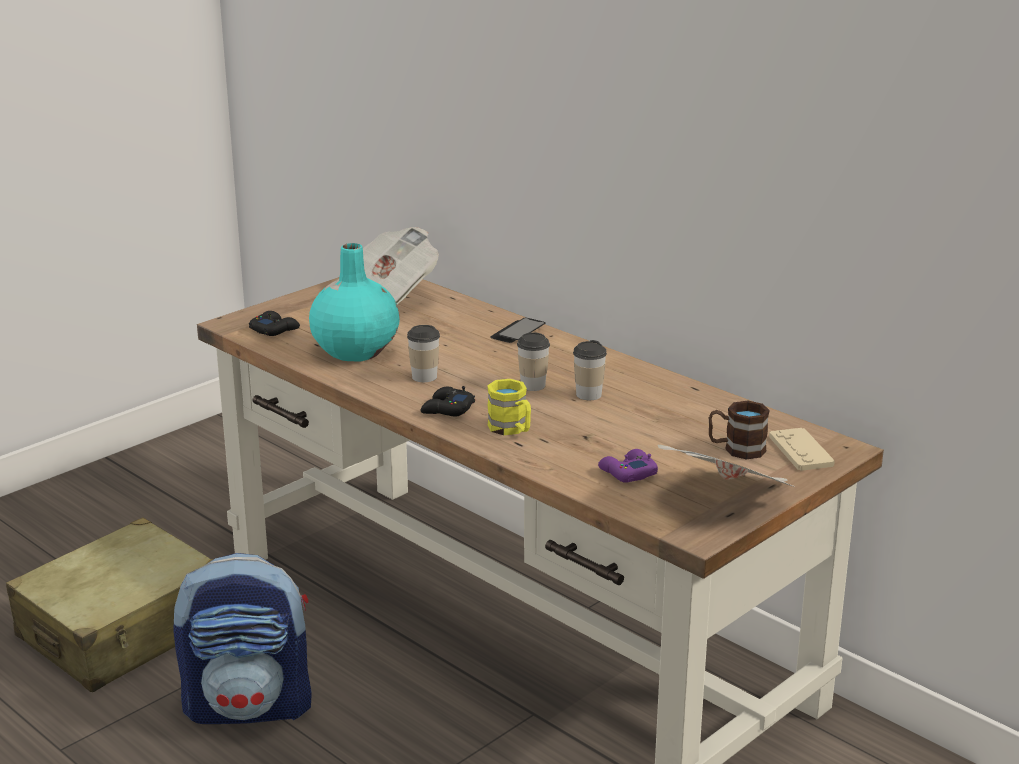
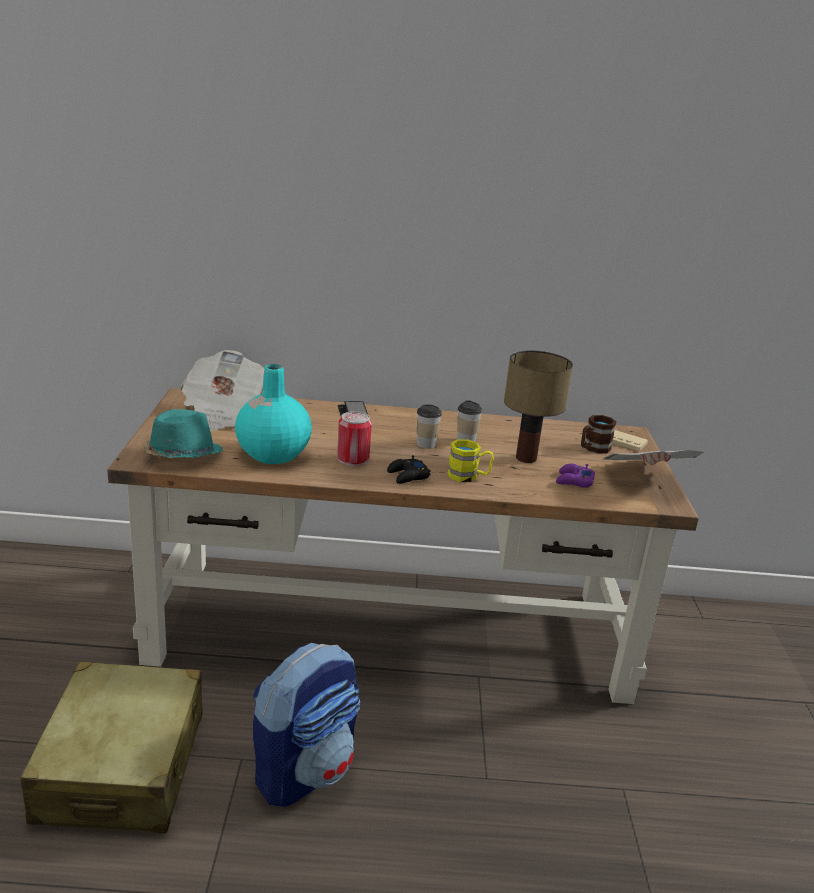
camera: 45 degrees left, 0 degrees up
(274, 329) = (182, 456): black game controller -> turquoise hat
(424, 377) = (353, 459): cup -> can
(620, 432) = (525, 458): none -> table lamp

